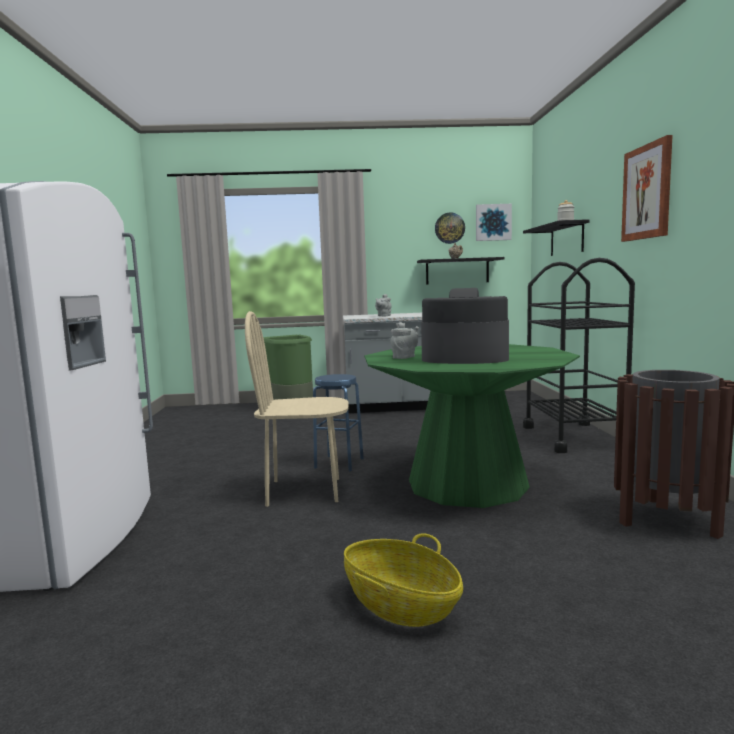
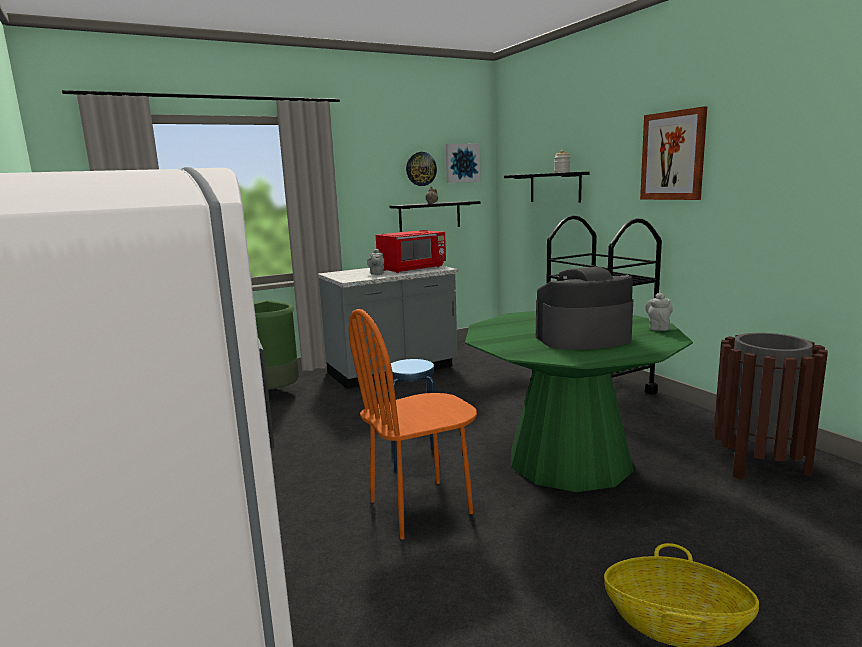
camera: 25 degrees left, 5 degrees up
(304, 491) = (420, 507): beige chair -> orange chair
(405, 357) = (520, 342): grey teapot -> grey teapot (658, 327)
(421, 314) = (413, 268): none -> red microwave

